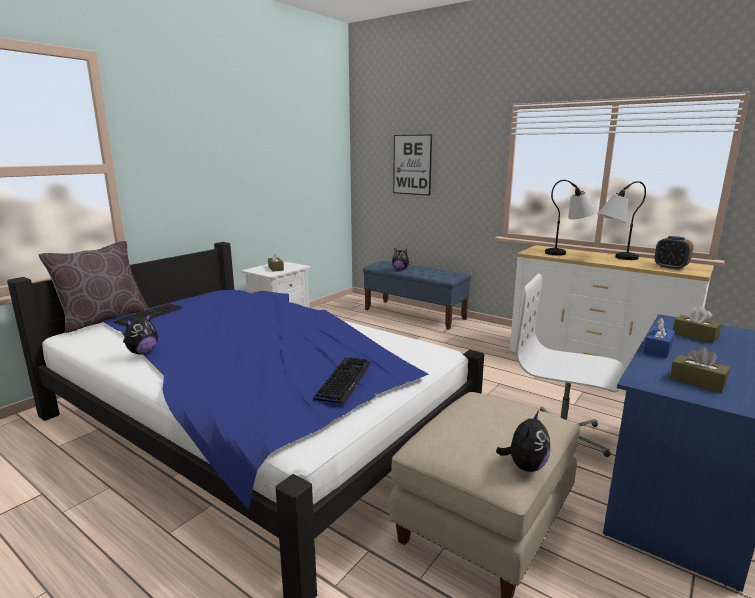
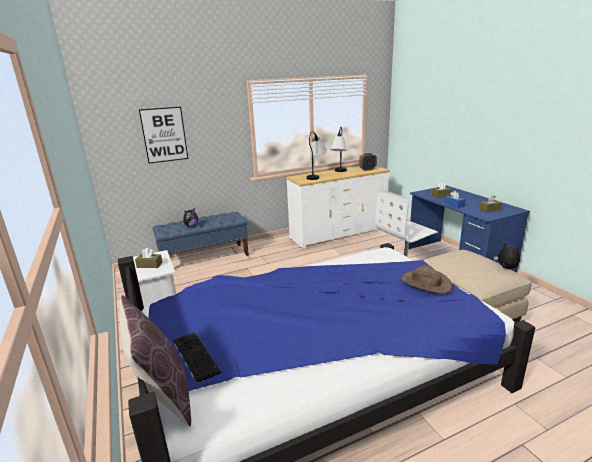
camera: 60 degrees left, 5 degrees up
(142, 352) = (311, 364): plush toy -> none
(344, 380) = (425, 283): keyboard -> brown hat

